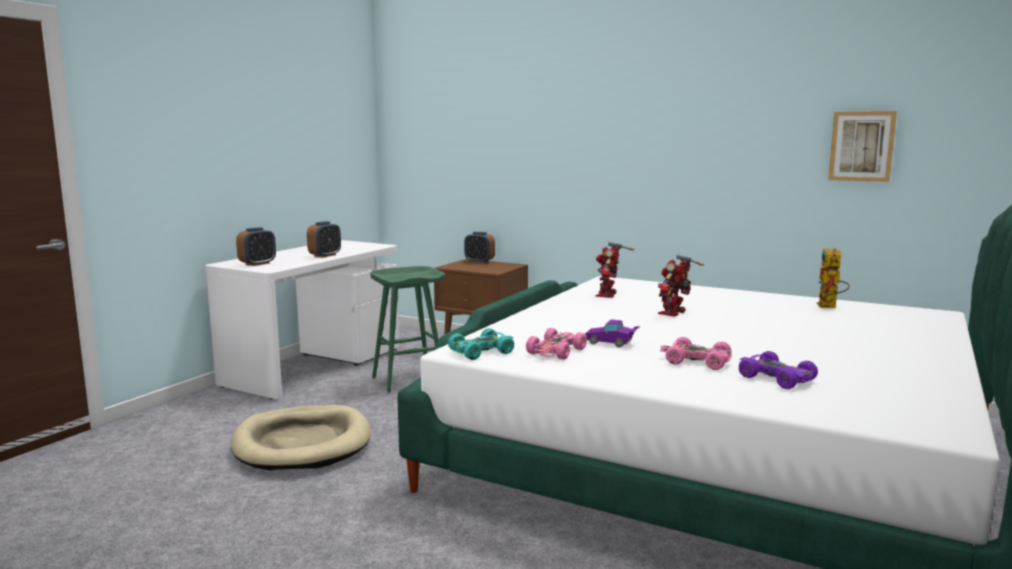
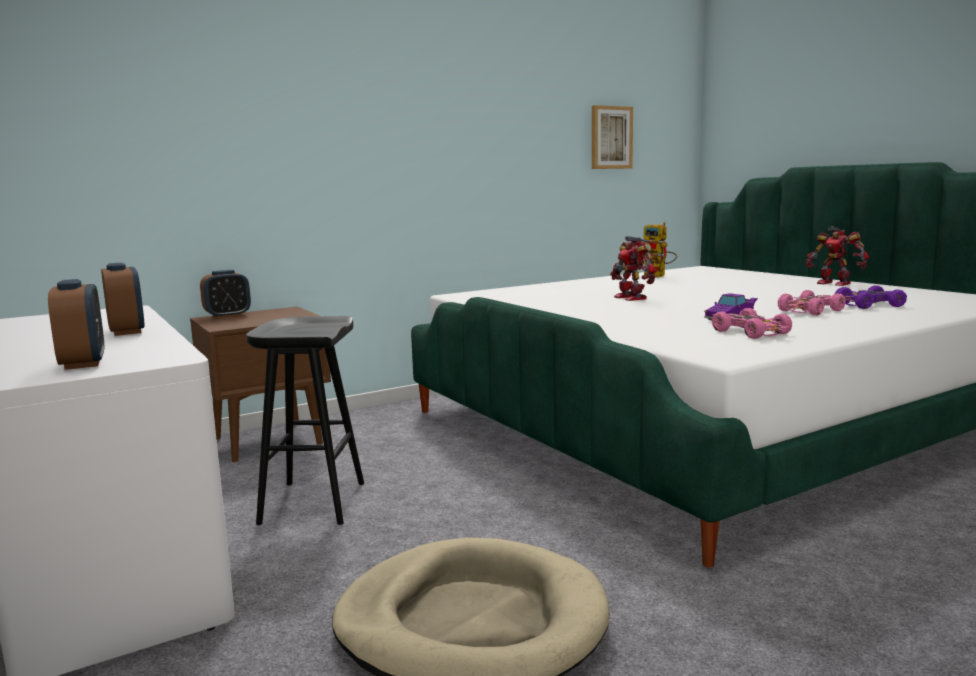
camera: 60 degrees left, 0 degrees up
(409, 380) = (312, 502): green stool -> black stool
(482, 351) = (732, 350): turquoise toy car -> none
(608, 294) = (528, 301): toy robot -> toy robot (834, 283)

